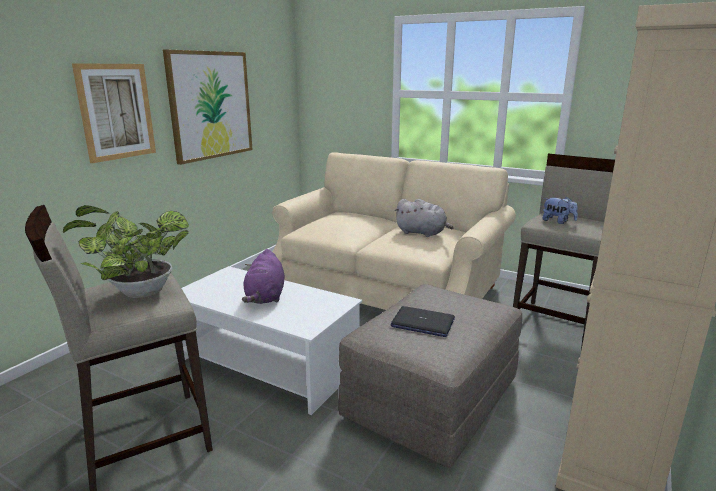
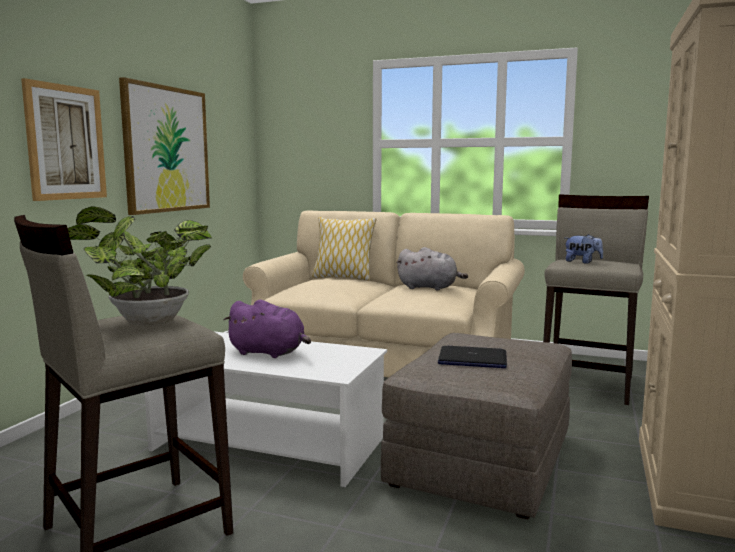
camera: 10 degrees left, 10 degrees down
(265, 297) = (269, 353): purple plush toy -> purple plush toy turned 60 degrees counterclockwise
(358, 214) = (343, 278): none -> pillow

